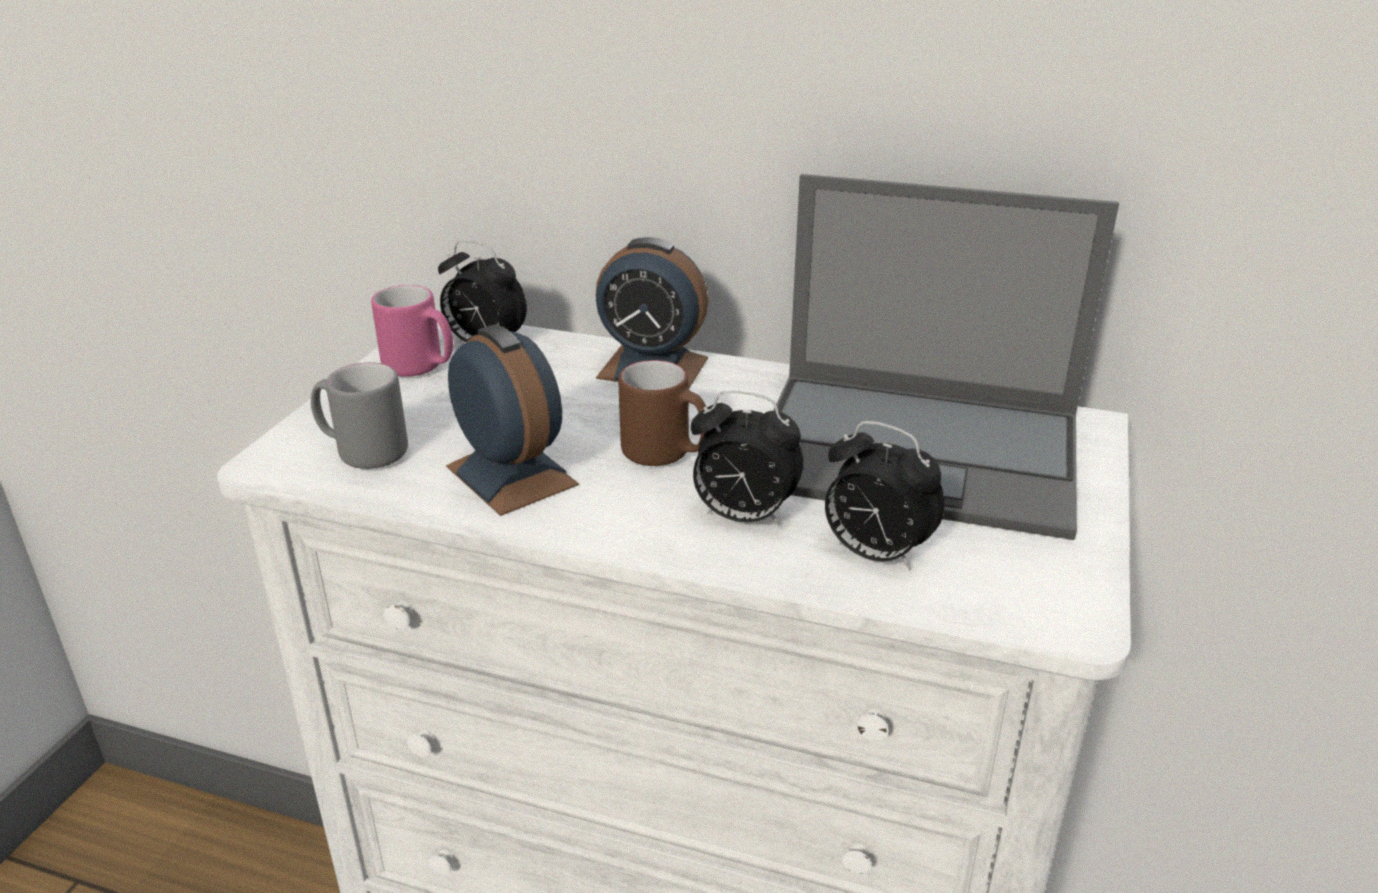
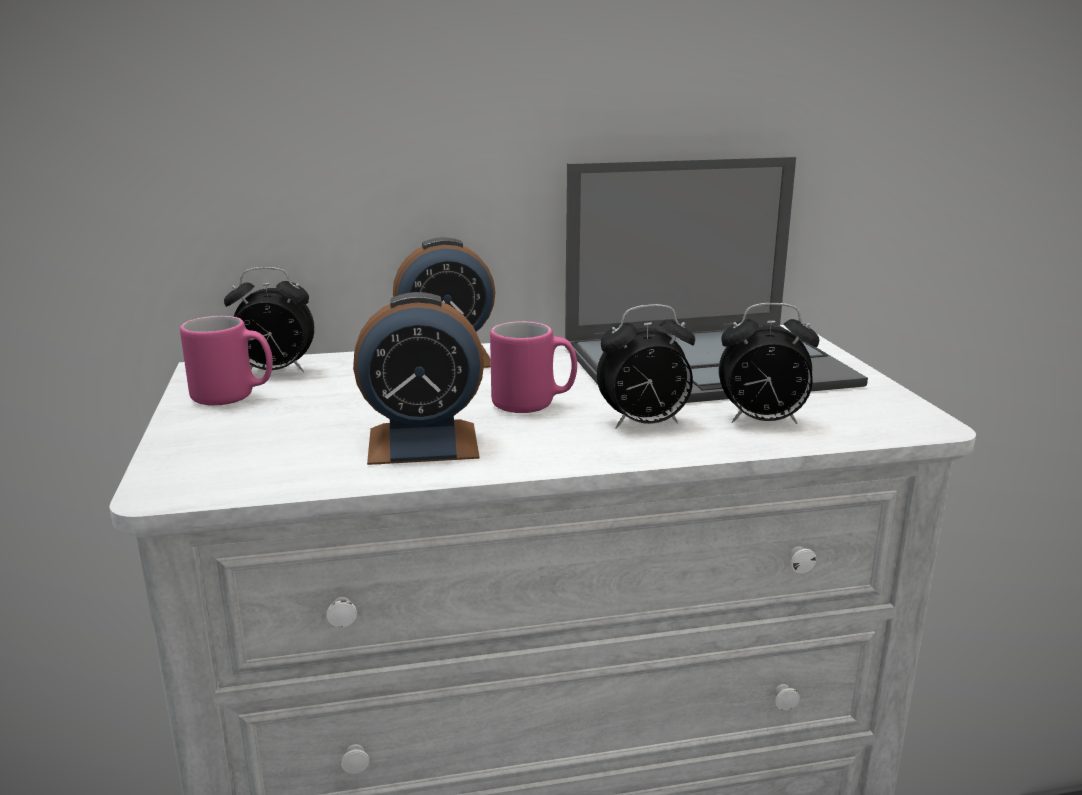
camera: 30 degrees left, 10 degrees down
(362, 452) = (256, 460): grey mug -> none
(511, 475) = (423, 443): alarm clock -> alarm clock turned 150 degrees clockwise
(666, 455) = (534, 404): brown mug -> pink mug

